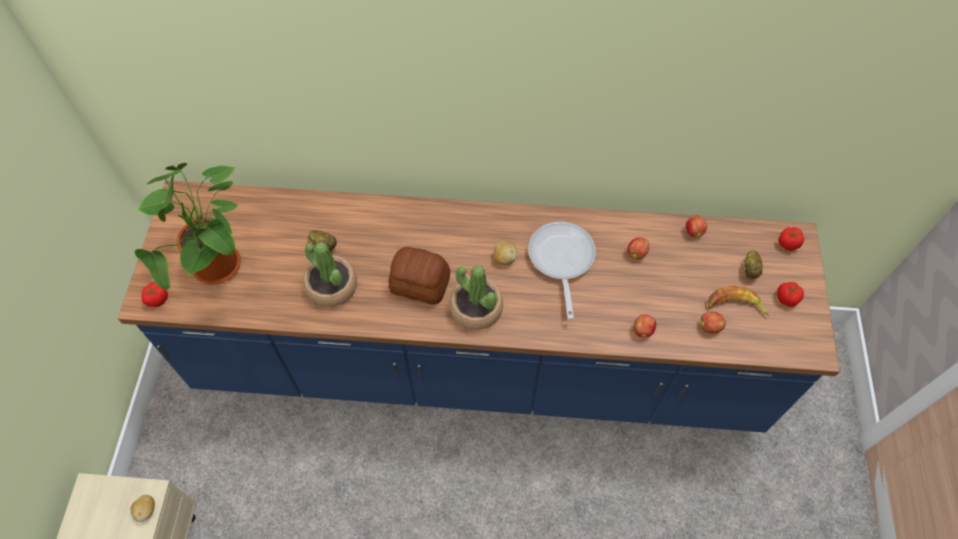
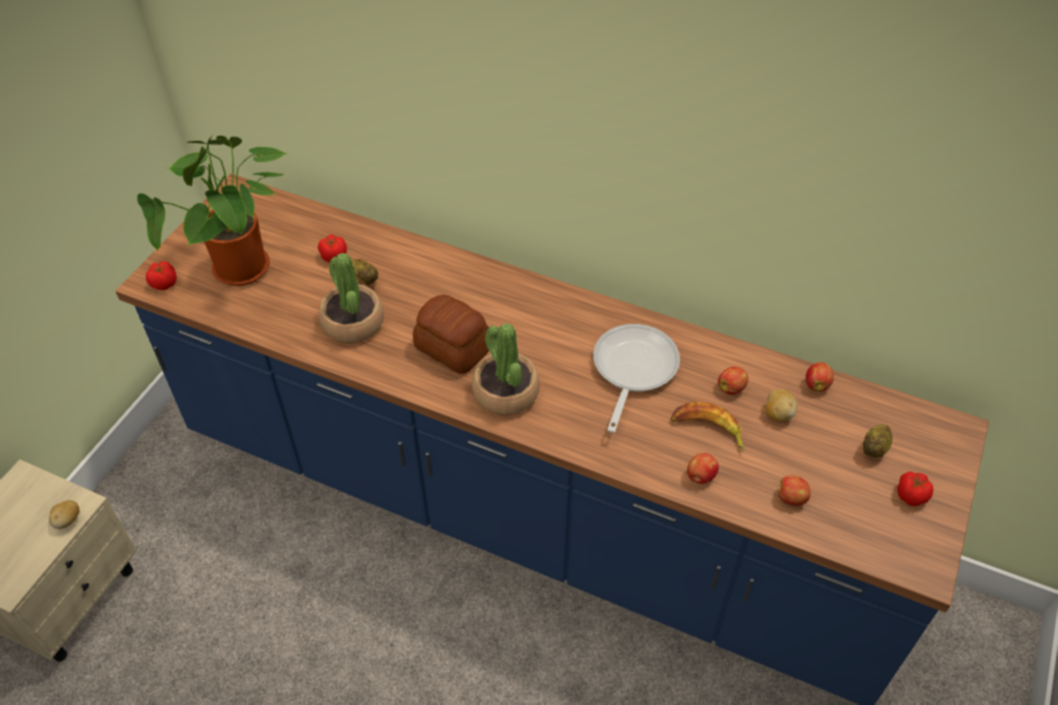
camera: 20 degrees right, 10 degrees down
(504, 258) = (564, 349): potato -> potato (777, 413)
(735, 305) = (836, 483): banana -> banana (708, 429)
(787, 243) = (938, 433): tomato -> tomato (333, 256)

